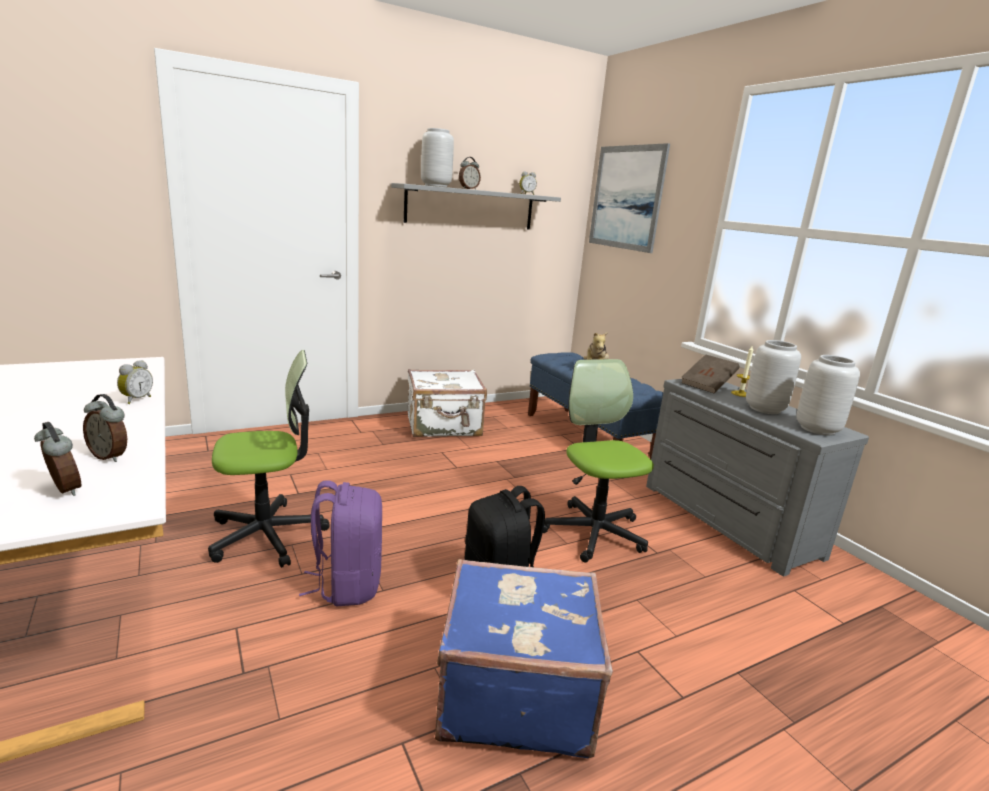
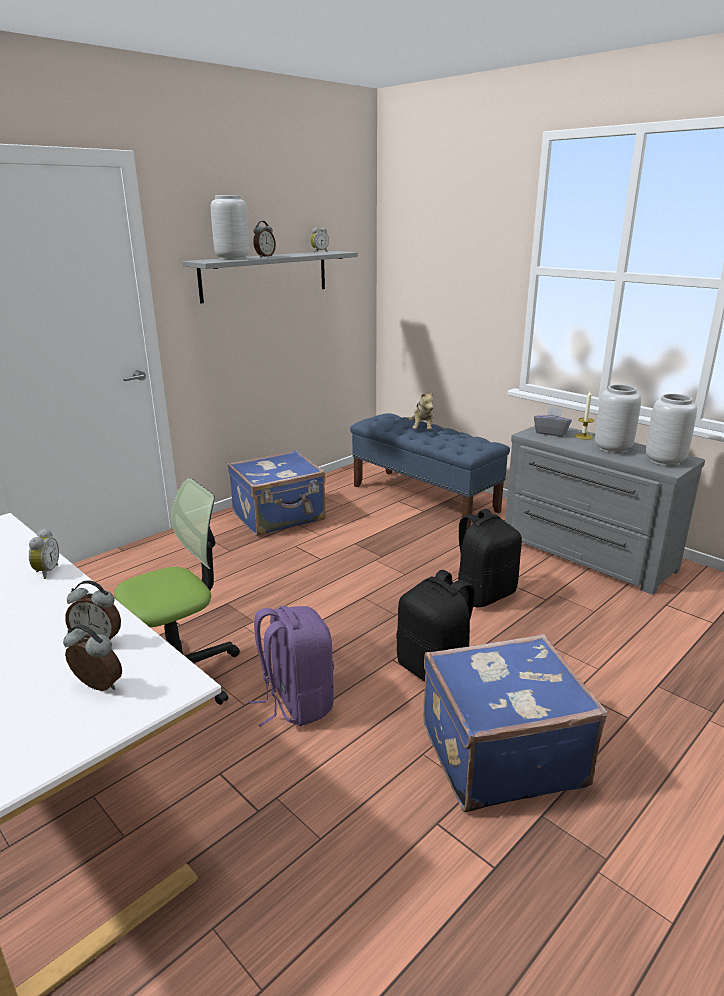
camera: 15 degrees left, 5 degrees up
(444, 426) = (279, 517): white suitcase -> blue suitcase
(593, 532) = (483, 594): office chair -> black backpack
(626, 197) = (422, 244): picture -> none
(707, 385) = (551, 433): brown book -> grey tissue box

